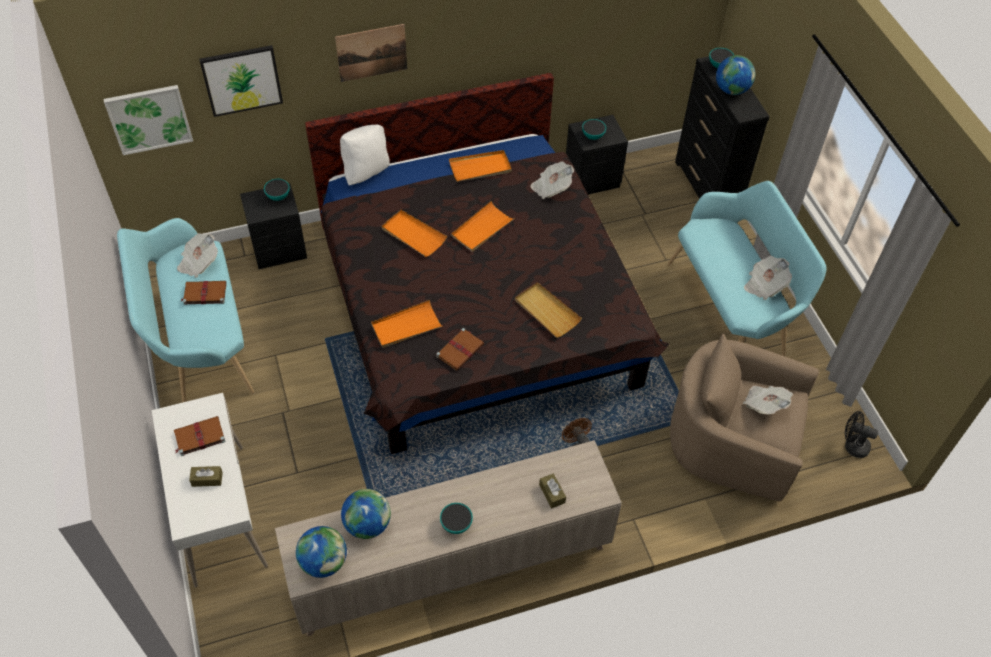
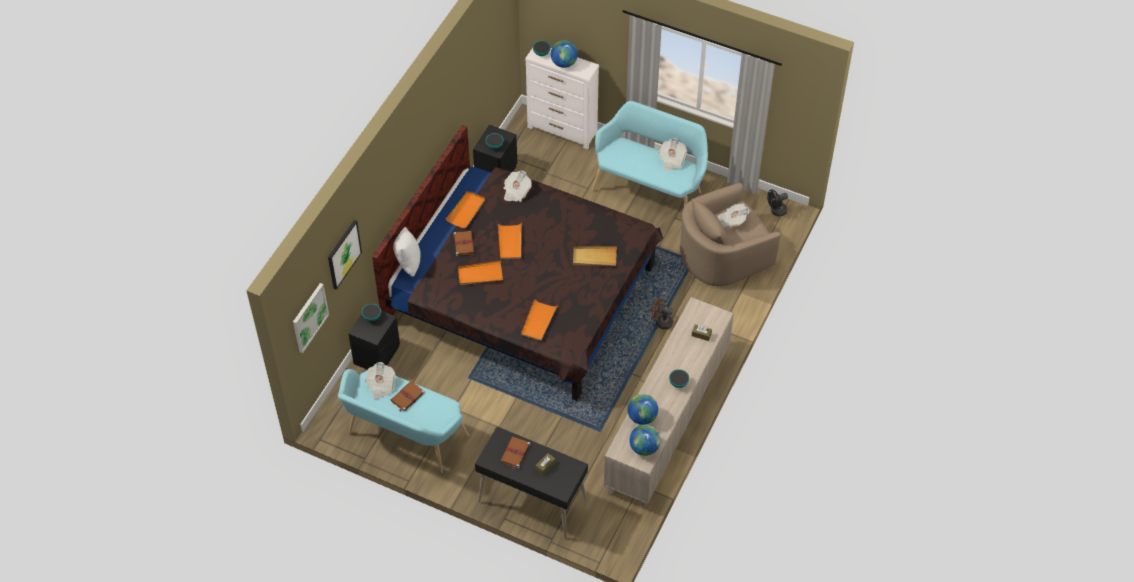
camera: 45 degrees left, 0 degrees up
(219, 514) = (532, 501): white desk -> black desk
(372, 52) = (390, 185): picture -> none
(460, 350) = (578, 310): brown book -> brown book (464, 243)
(706, 189) = (562, 131): black dresser -> white dresser

